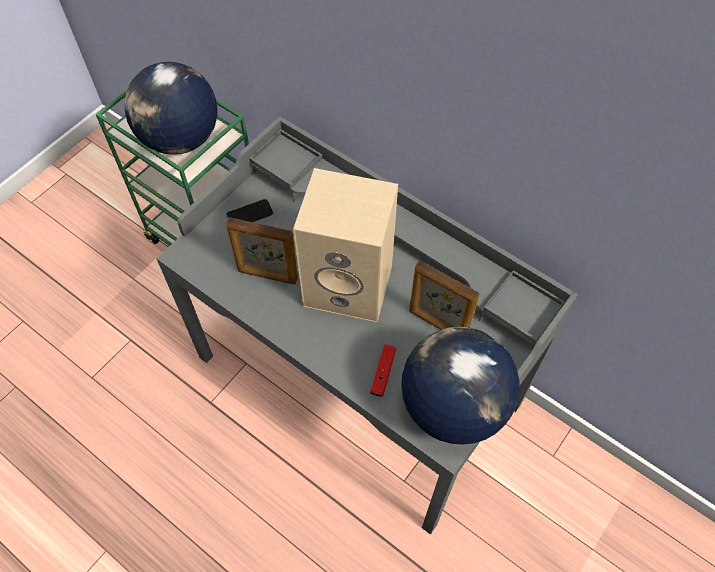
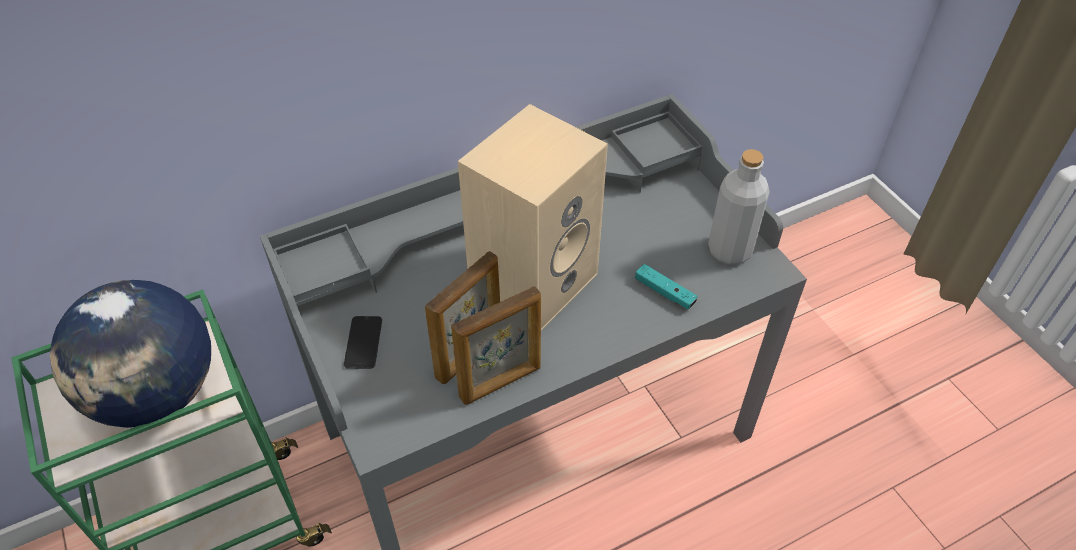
camera: 65 degrees left, 10 degrees down
(383, 373) = (664, 292): red game controller -> turquoise game controller
(437, 323) = (626, 225): picture frame -> picture frame (501, 382)
(452, 406) = (730, 250): globe -> grey bottle

